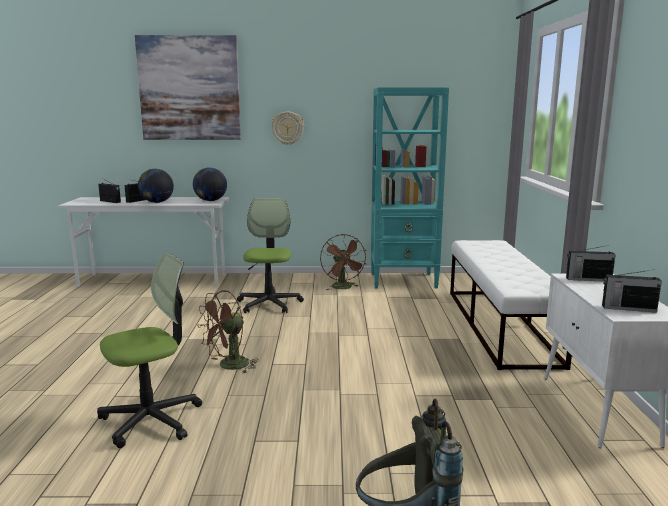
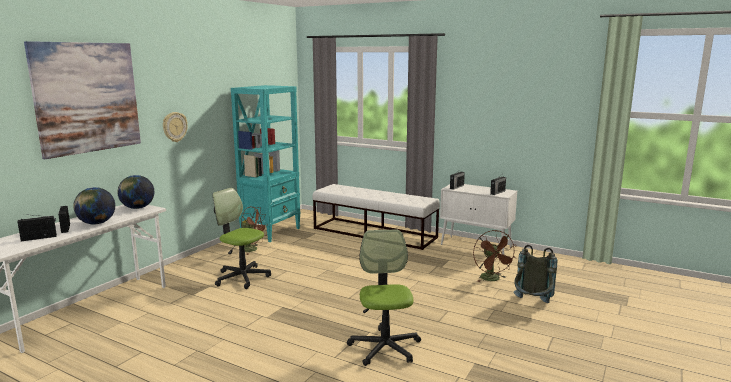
camera: 60 degrees left, 0 degrees up
(228, 366) = (335, 311): brown fan -> brown fan (492, 279)

